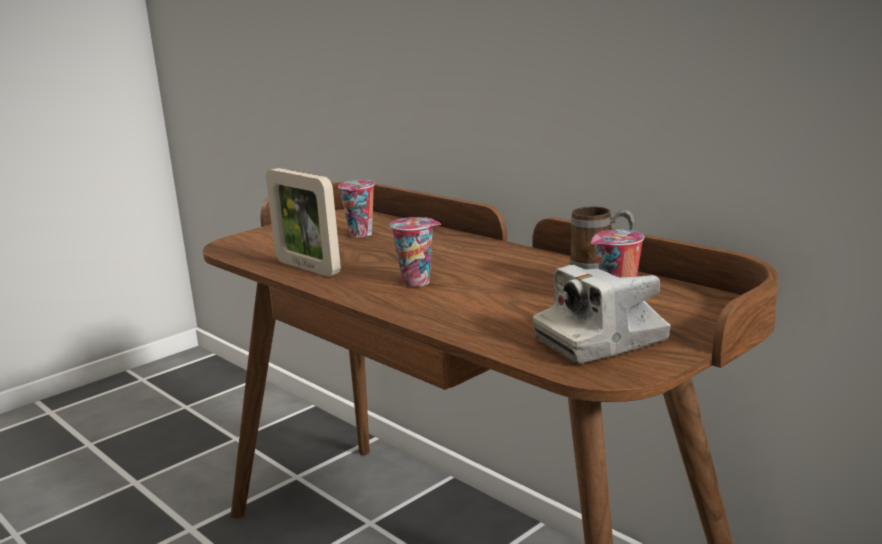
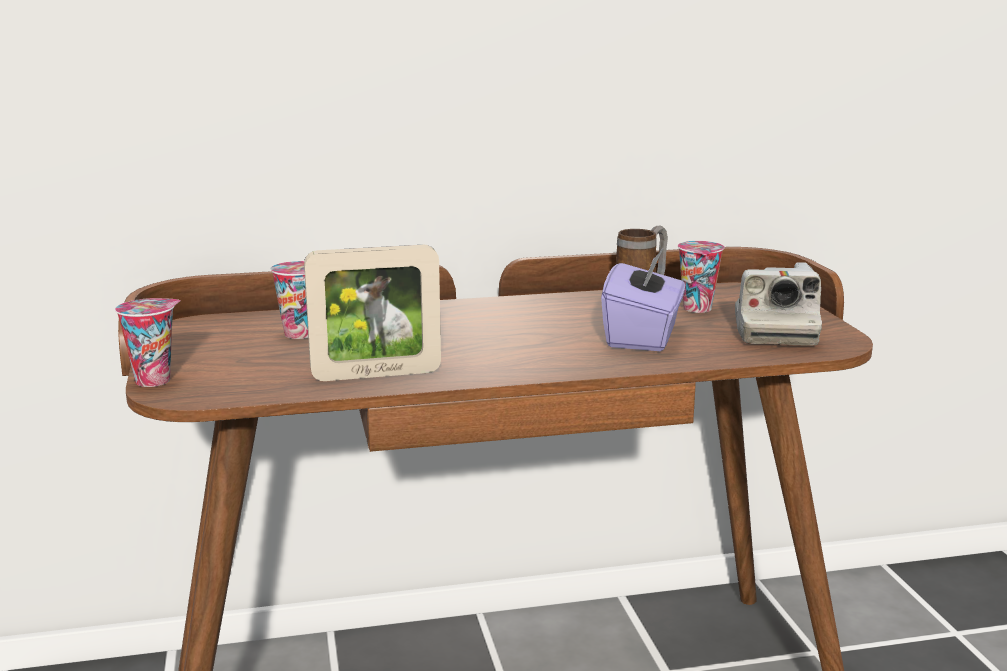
camera: 60 degrees left, 0 degrees up
(418, 282) = (524, 346): cup -> cup (155, 380)
(500, 305) = (643, 337): none -> purple tissue box

